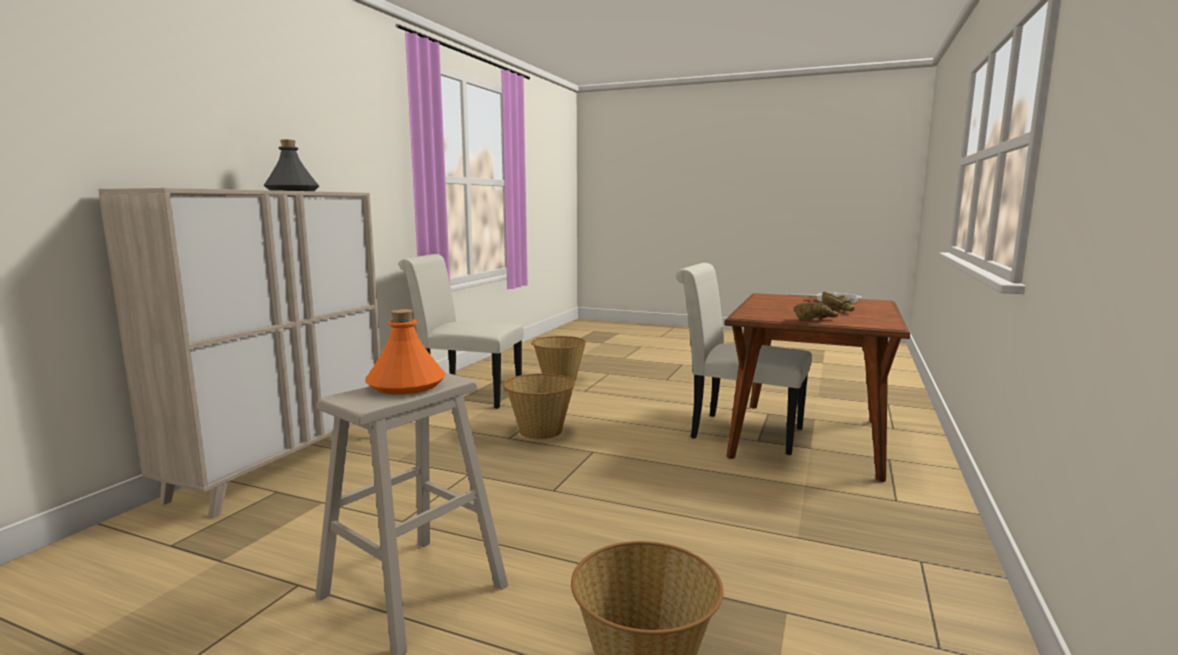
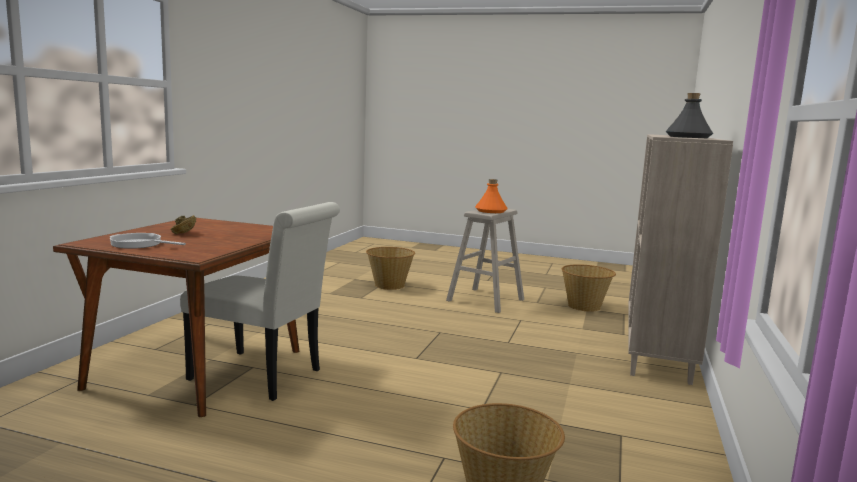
camera: 175 degrees right, 0 degrees up
(466, 395) = (622, 444): white chair -> none
(539, 431) = (475, 379): basket -> basket (585, 306)
(815, 320) = (235, 224): brown bowl -> none

